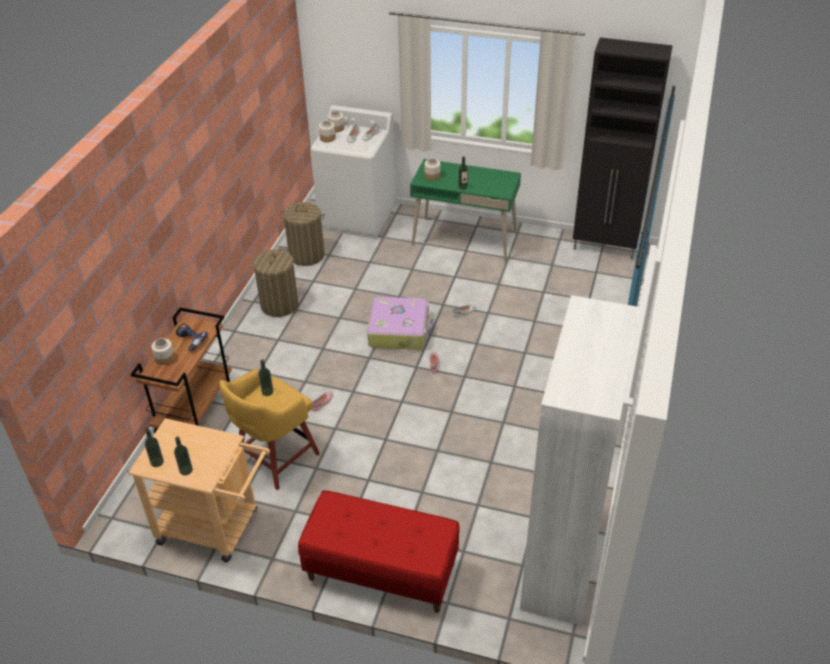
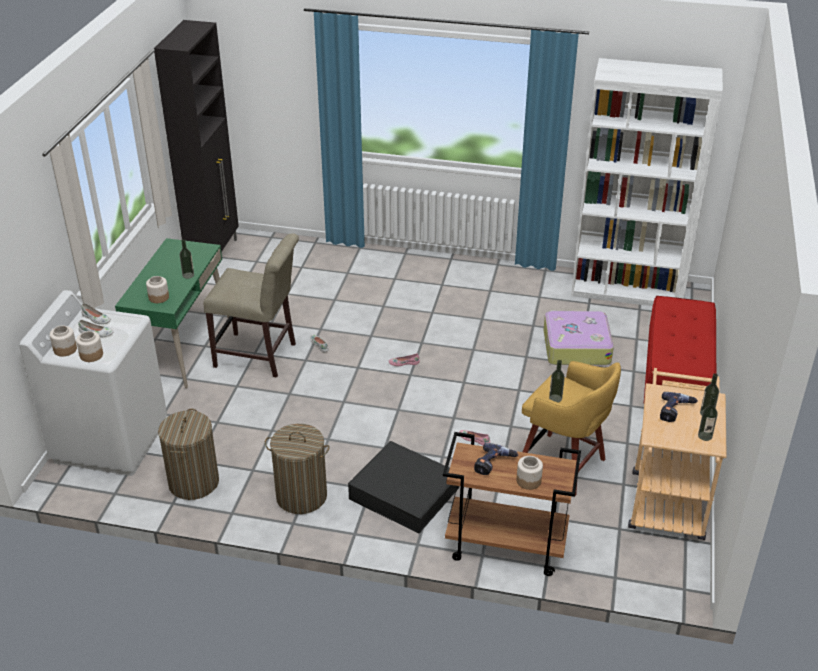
camera: 95 degrees left, 5 degrees down
(196, 448) = (676, 411): none -> power drill
(268, 357) = (404, 493): none -> black storage box
(399, 330) = (351, 389): suitcase -> suitcase (575, 346)
(450, 279) = (259, 356): none -> beige chair

